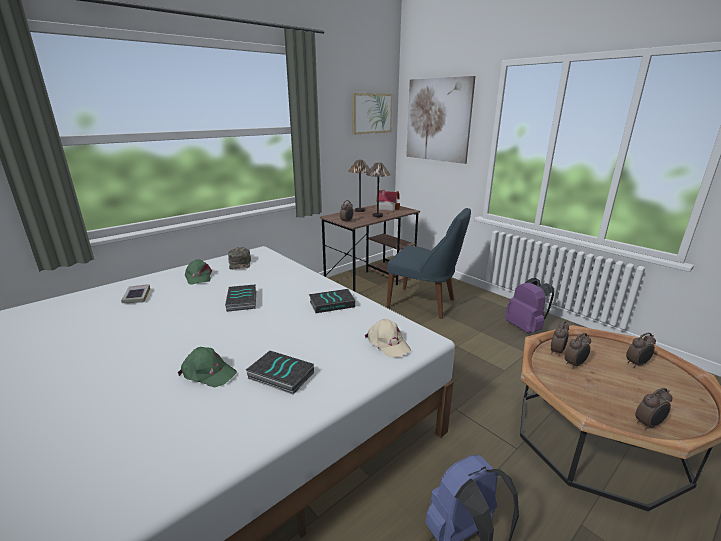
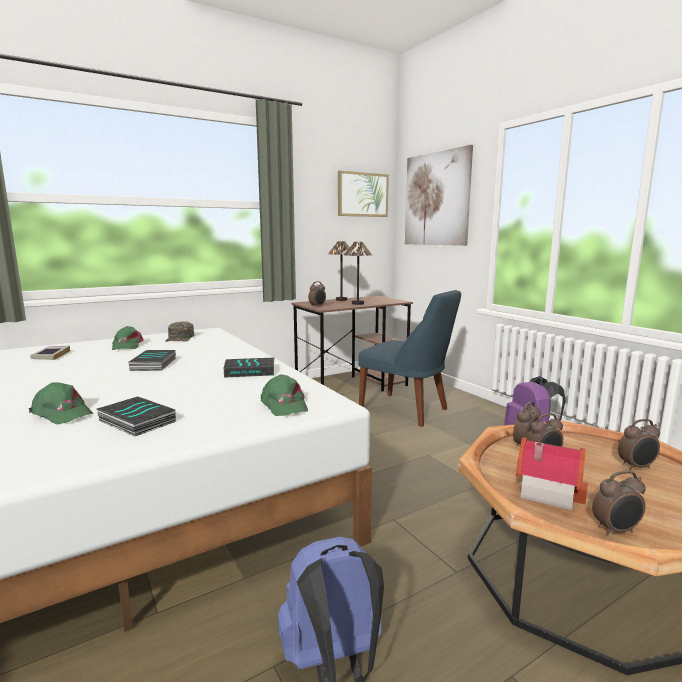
camera: 10 degrees right, 10 degrees down
(387, 208) = (375, 299): toy house -> toy house (545, 490)
(387, 343) = (284, 405): beige cap -> green cap

